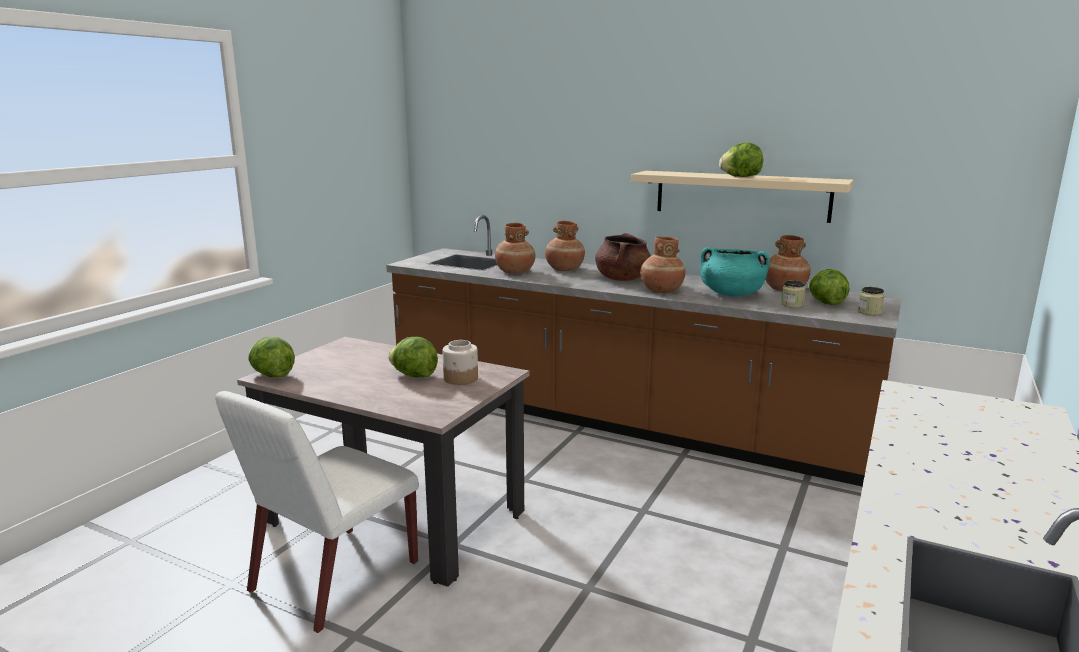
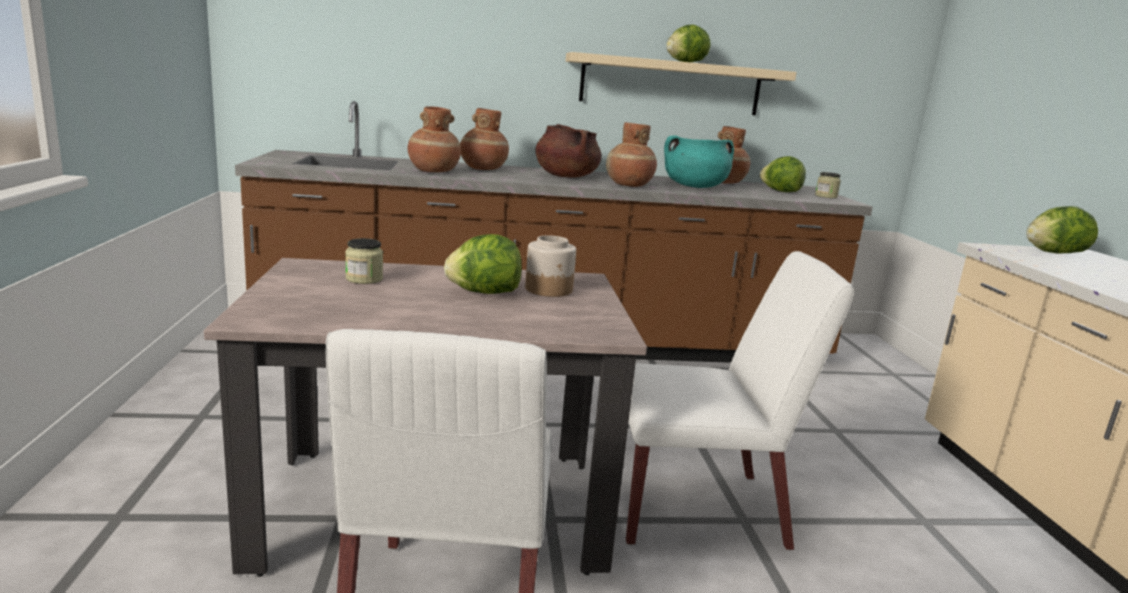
camera: 35 degrees left, 0 degrees up
(272, 375) = (262, 316): lettuce -> lettuce (1054, 253)
(564, 569) = (697, 508): none -> white chair
(792, 305) = (761, 193): jar -> jar (364, 279)

